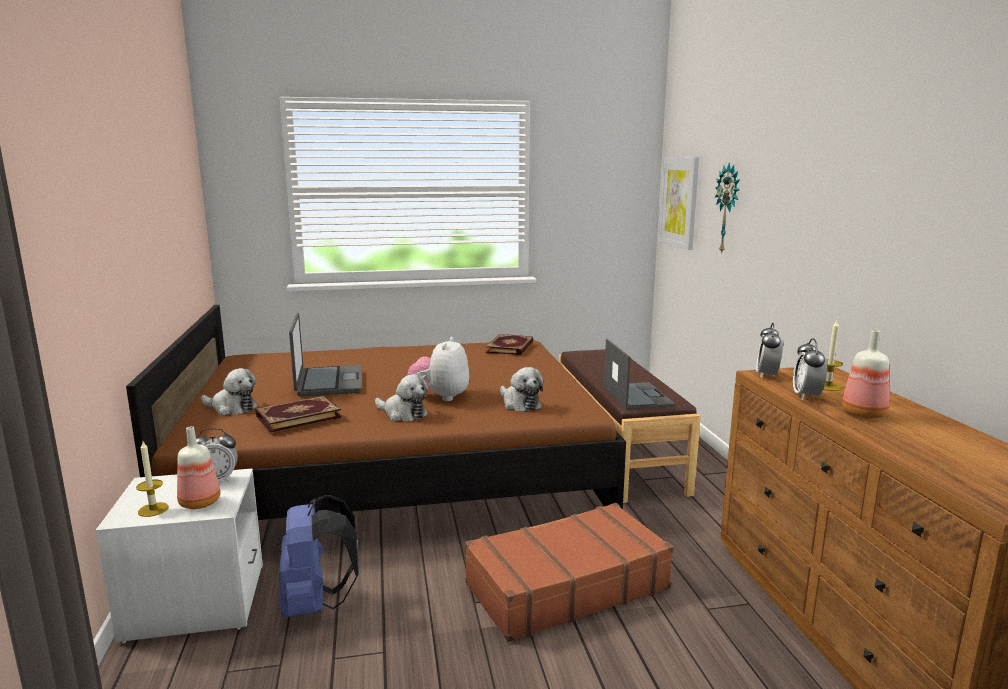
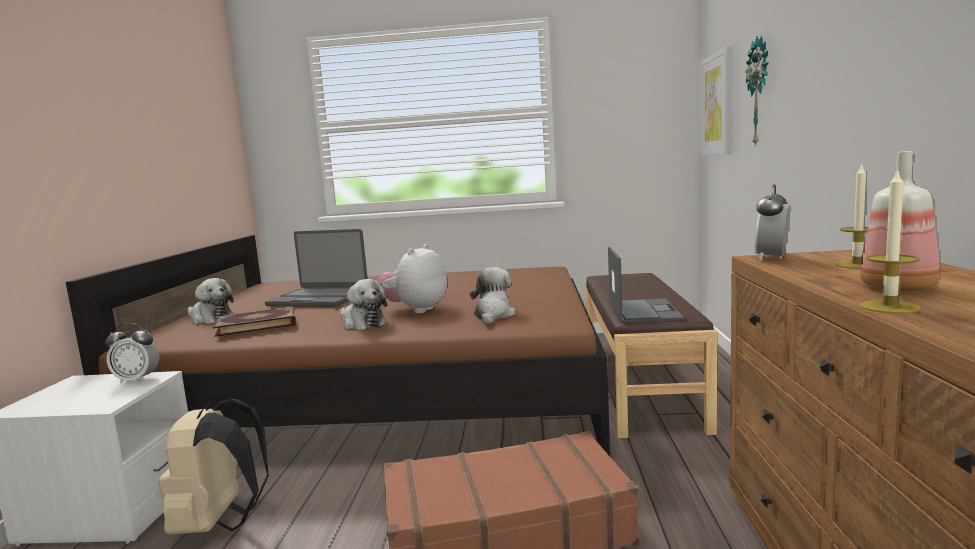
camera: 15 degrees right, 5 degrees down
(153, 509) = (49, 403): candle -> candle (889, 307)
(199, 502) = (97, 398): bottle -> none
(316, 604) = (220, 523): blue backpack -> beige backpack
(328, 382) = (319, 299): laptop -> laptop turned 105 degrees clockwise
(511, 347) = (528, 271): book -> none
(520, 404) = (493, 315): plush toy -> plush toy turned 150 degrees counterclockwise
(806, 396) = (815, 273): alarm clock -> none

